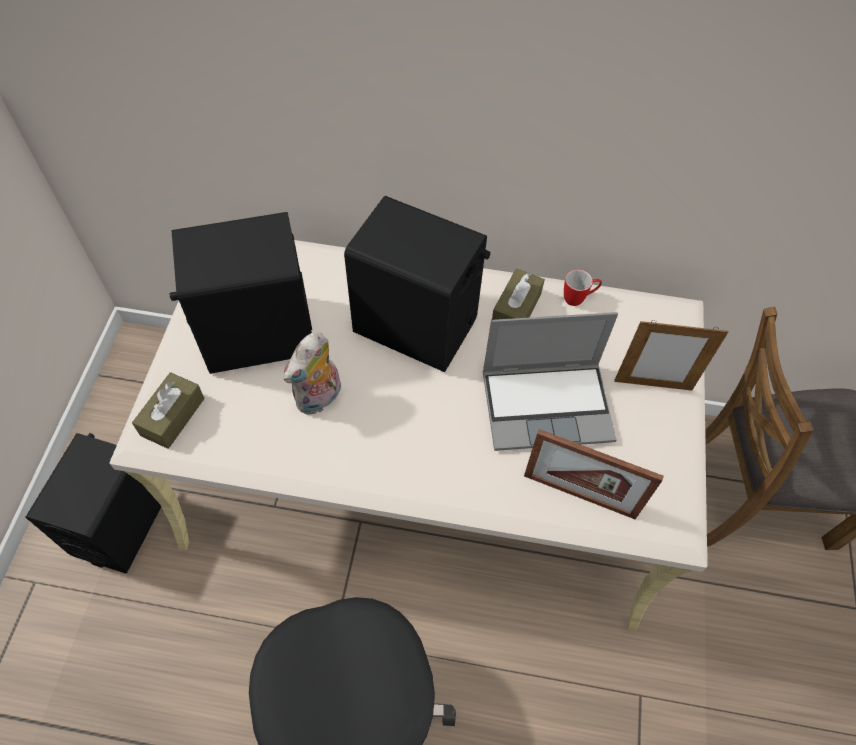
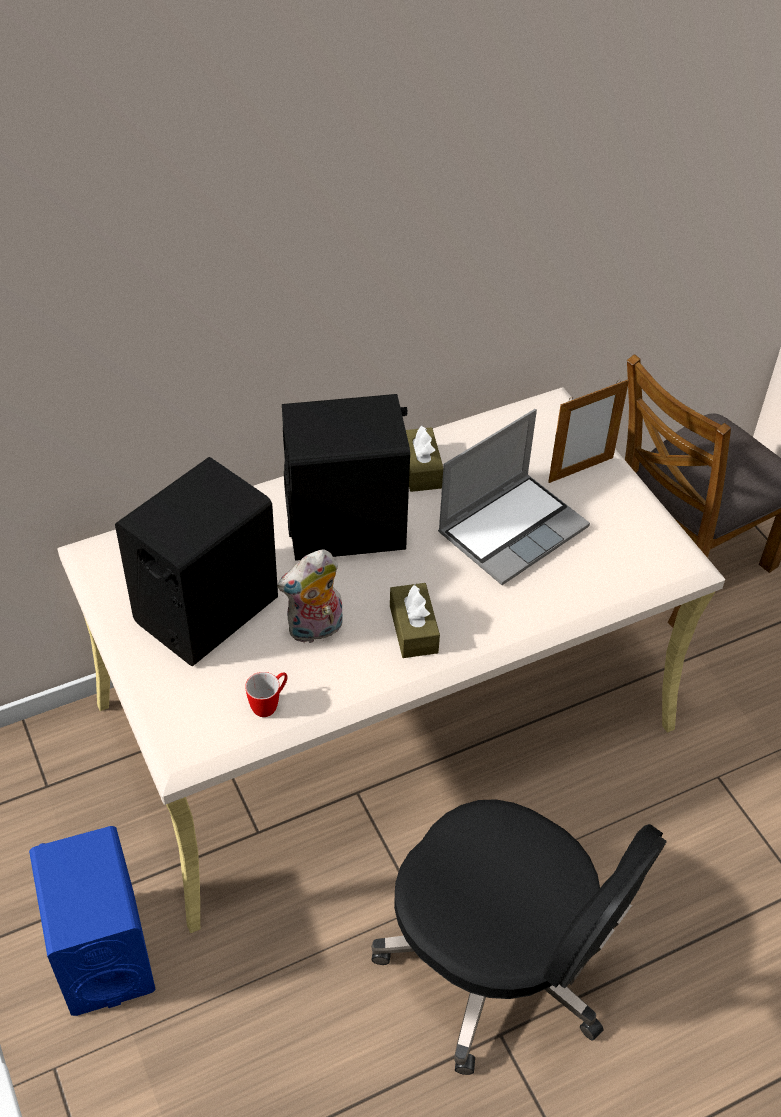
camera: 35 degrees left, 10 degrees down
(120, 524) = (103, 952): black speaker -> blue speaker
(173, 416) = (191, 720): brown tissue box -> brown tissue box (413, 629)
(319, 399) = (315, 630): plush toy -> plush toy turned 60 degrees clockwise
(578, 298) = (465, 434): mug -> mug (269, 704)
(579, 495) = (594, 581): picture frame -> none

